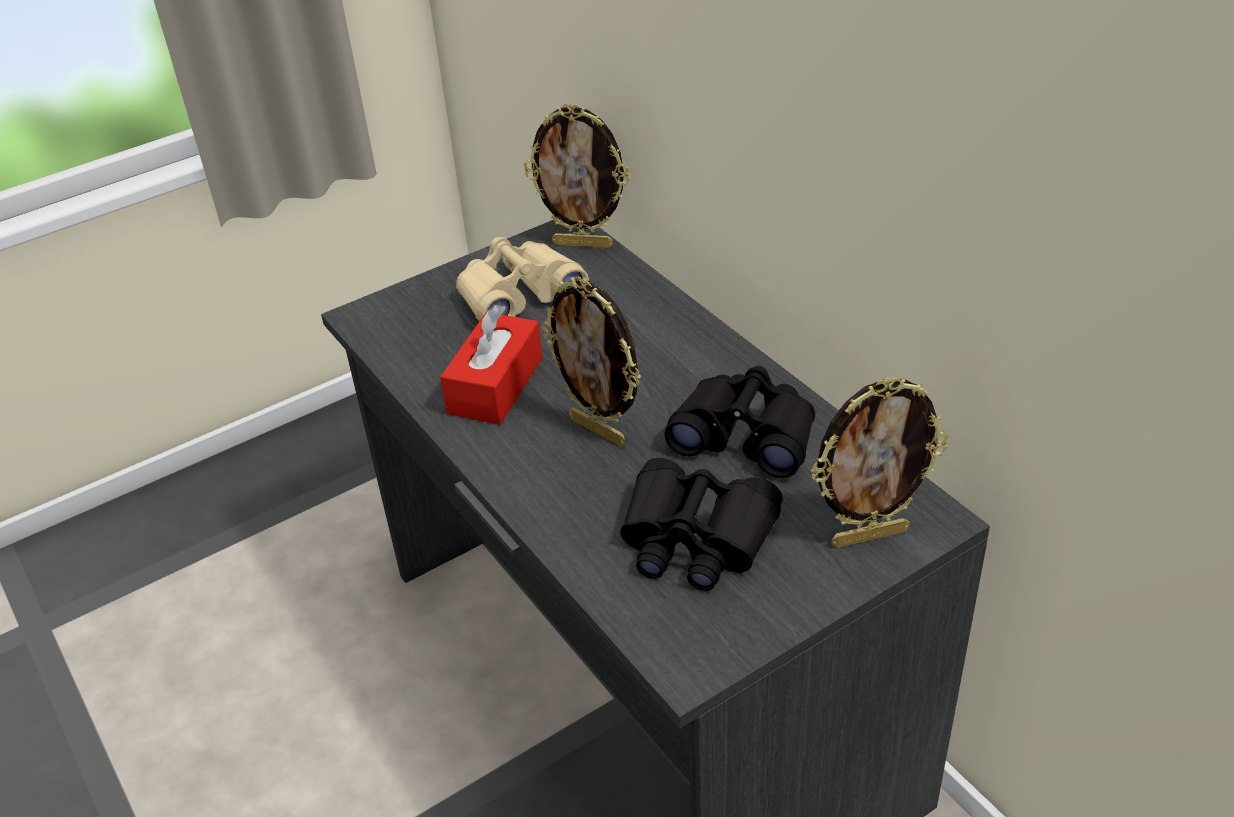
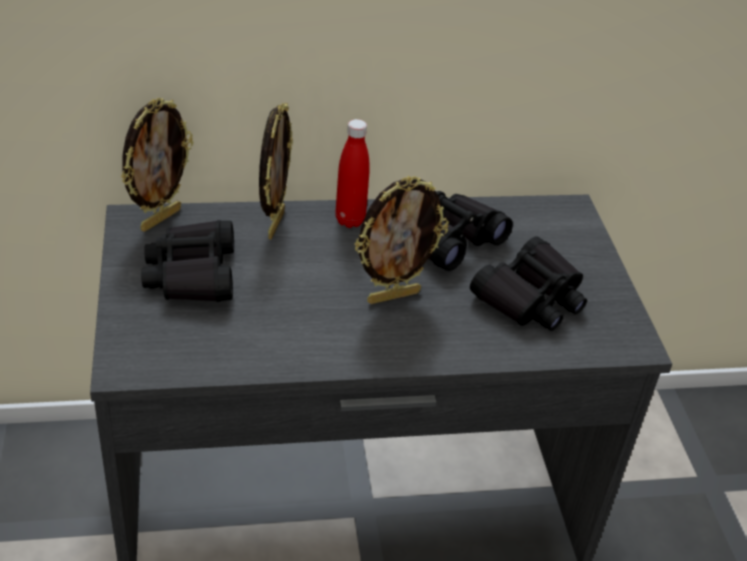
camera: 70 degrees left, 0 degrees up
(495, 385) = (296, 325): red tissue box -> none
(518, 296) = (192, 274): beige binoculars -> black binoculars
(704, 352) = (350, 220): none -> red bottle
(869, 536) = (571, 235): picture frame -> picture frame (274, 224)

